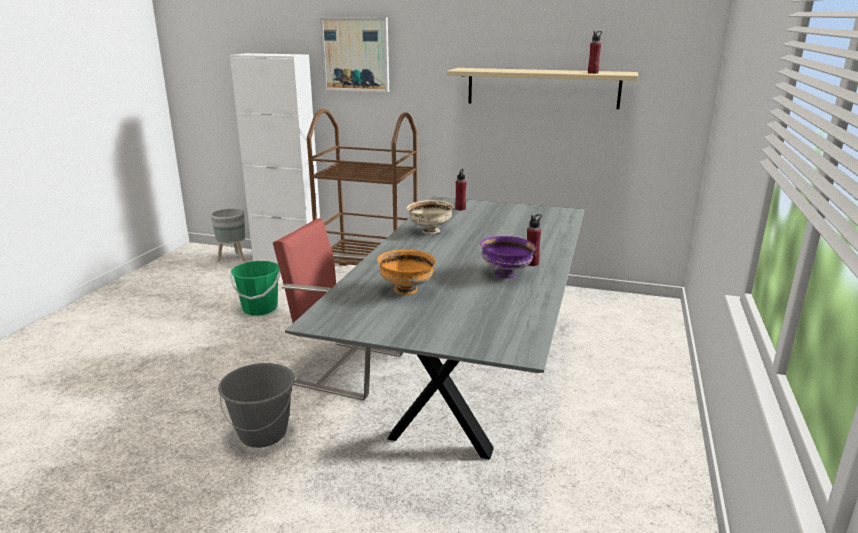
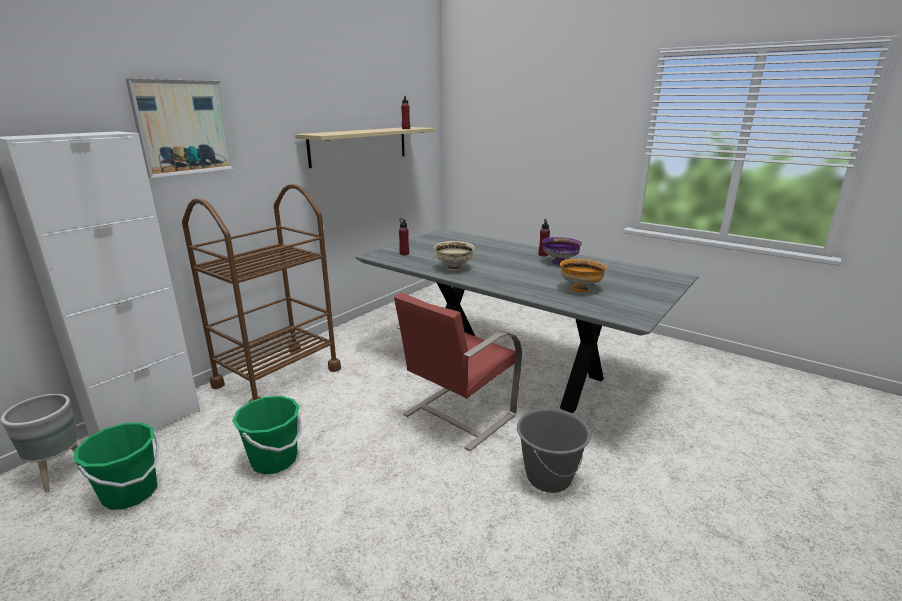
camera: 70 degrees left, 0 degrees up
(219, 280) = (130, 493): none -> green bucket

